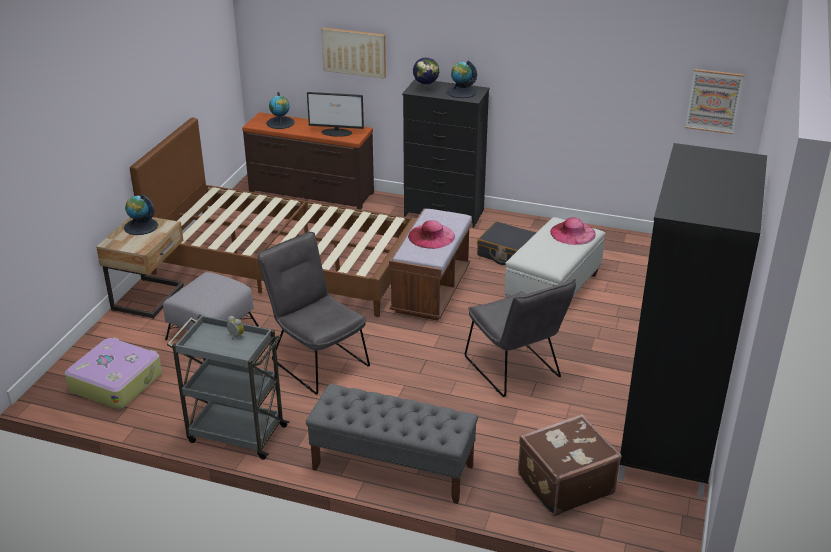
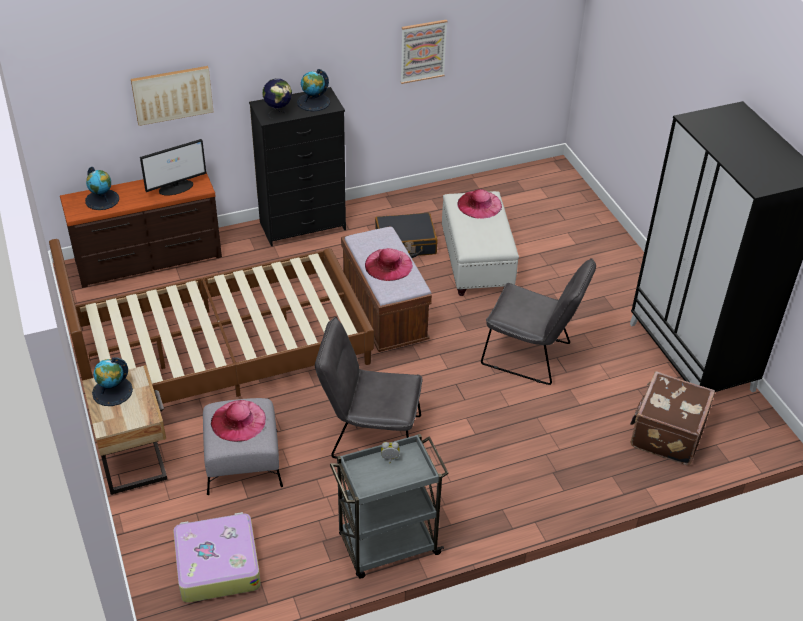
camera: 40 degrees left, 10 degrees up
(208, 288) = (238, 421): none -> pink hat
(392, 467) = (541, 497): grey bench -> none
(713, 101) = (539, 35): picture -> picture (423, 51)

